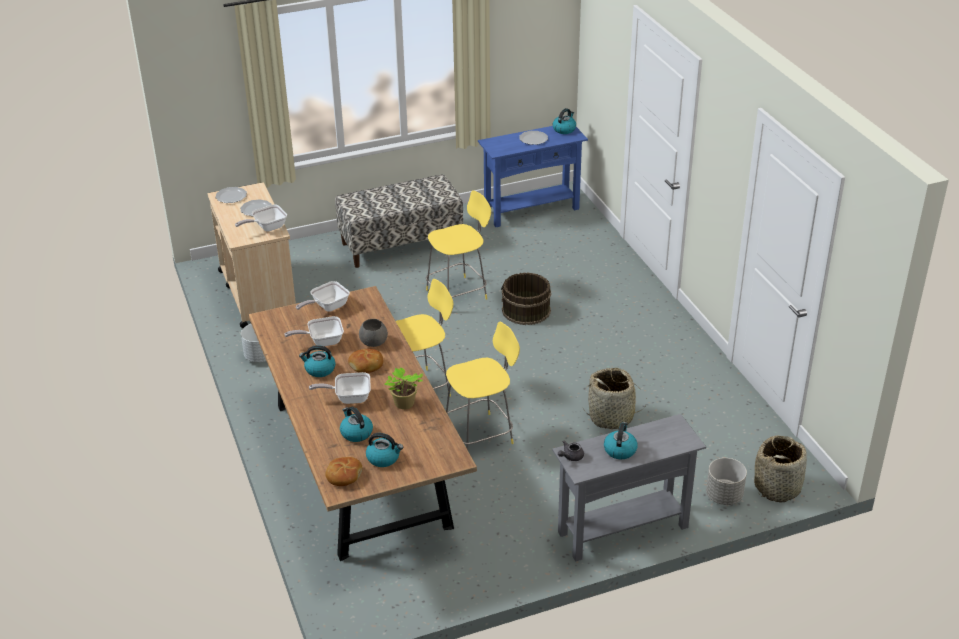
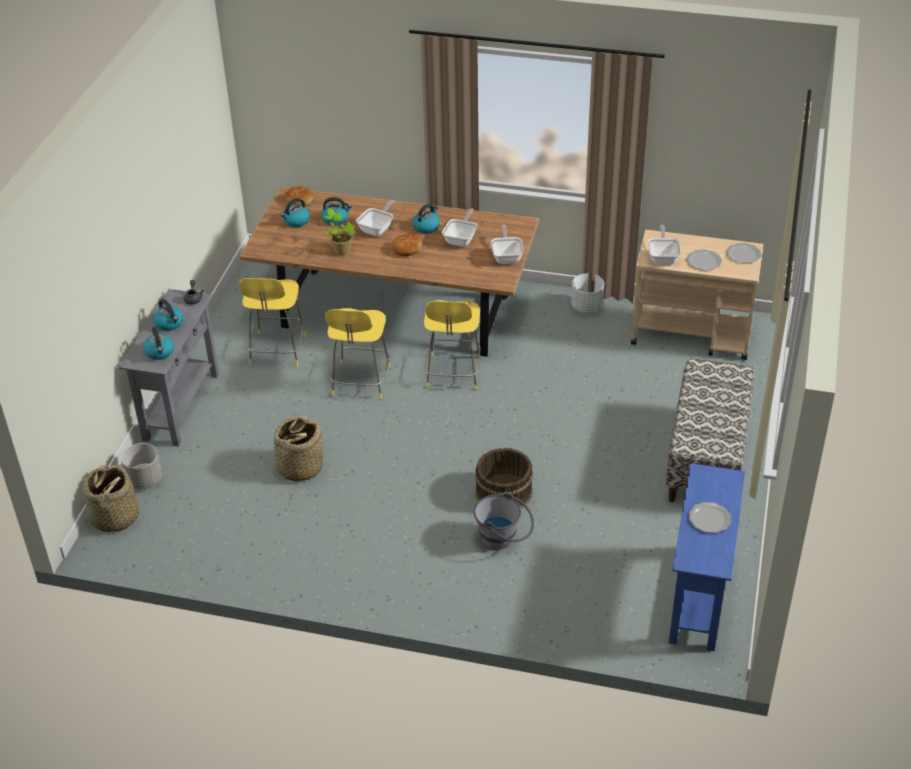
camera: 125 degrees right, 5 degrees up
(374, 342) = (432, 262): grey bowl -> none
(458, 294) = (575, 459): yellow stool -> yellow stool (277, 351)
(564, 129) = (714, 560): kettle -> kettle (160, 352)
(569, 293) = (504, 540): none -> grey bucket

